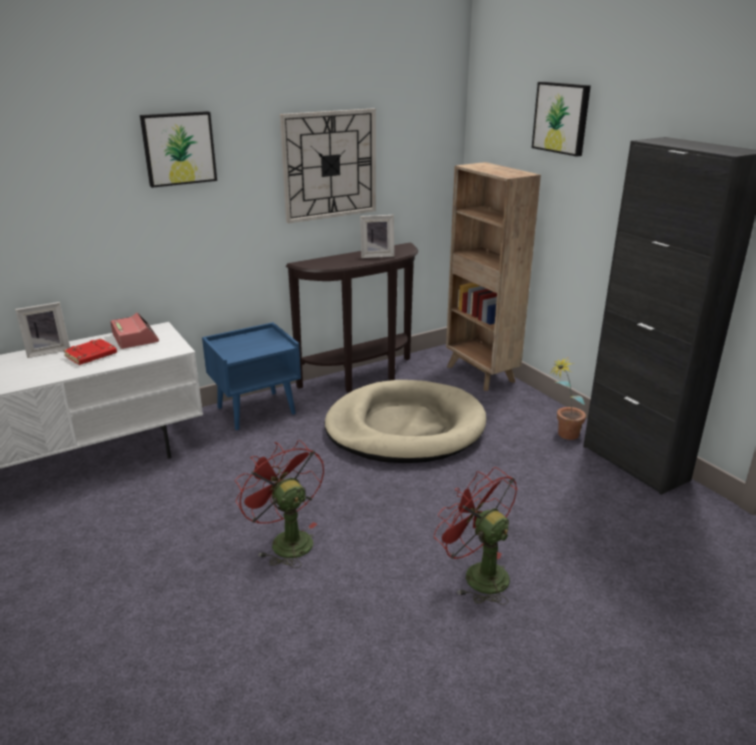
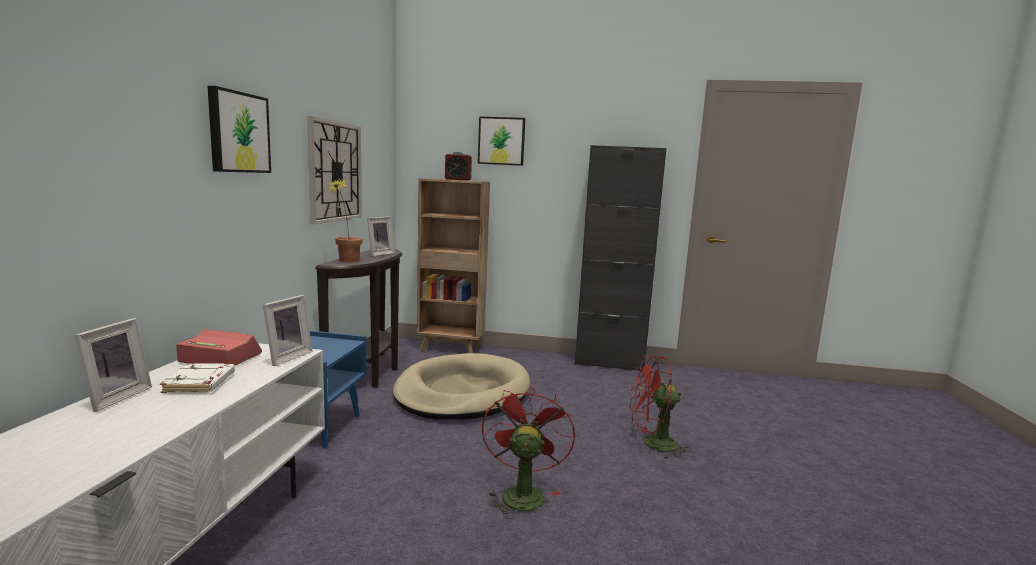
camera: 50 degrees left, 15 degrees down
(91, 356) = (200, 383): red book -> white book
(163, 350) = (286, 357): none -> picture frame
(286, 540) = (522, 493): red fan -> red fan turned 90 degrees clockwise
(494, 171) = (458, 179): none -> alarm clock
(563, 435) = (555, 363): potted plant -> potted plant (345, 261)

